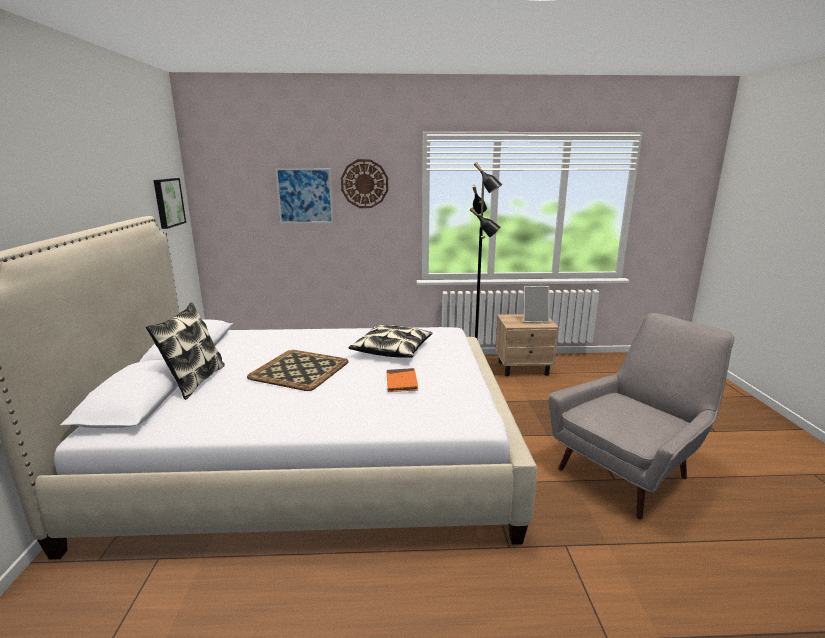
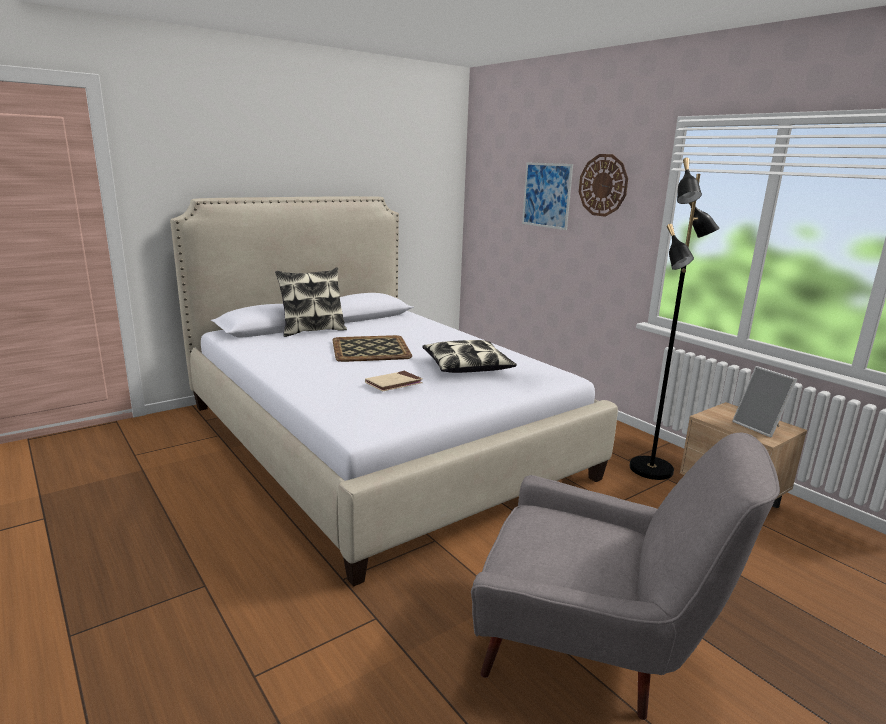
camera: 55 degrees right, 0 degrees up
(167, 202) = (426, 190): picture -> none
(401, 382) = (393, 384): orange book -> beige book

